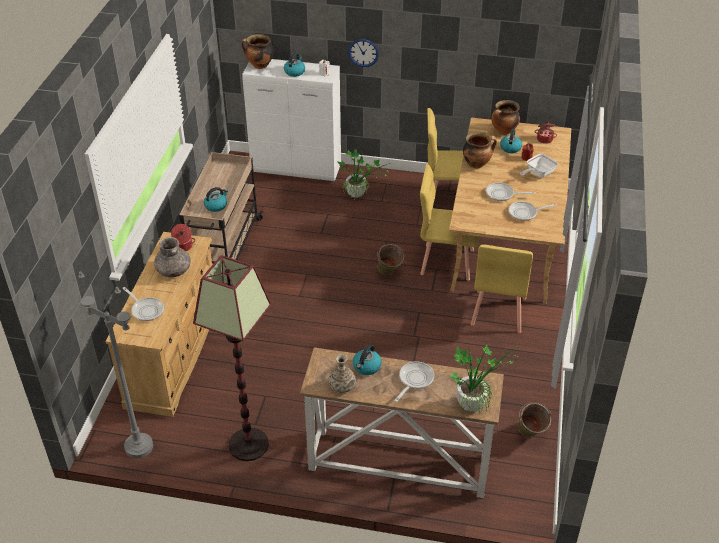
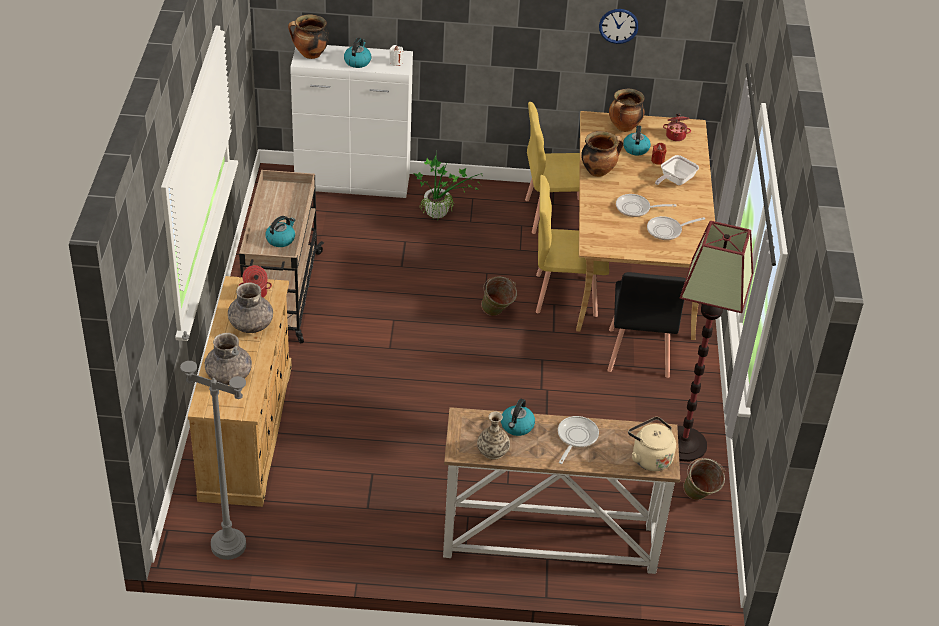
camera: 10 degrees left, 0 degrees up
(146, 310) = (229, 375): frying pan -> grey vase
(248, 445) = (363, 533): floor lamp -> floor lamp (683, 444)
(363, 52) = (444, 34): wall clock -> wall clock (618, 26)
(474, 401) = (649, 457): potted plant -> beige kettle
(498, 311) = (638, 353): yellow chair -> black chair

